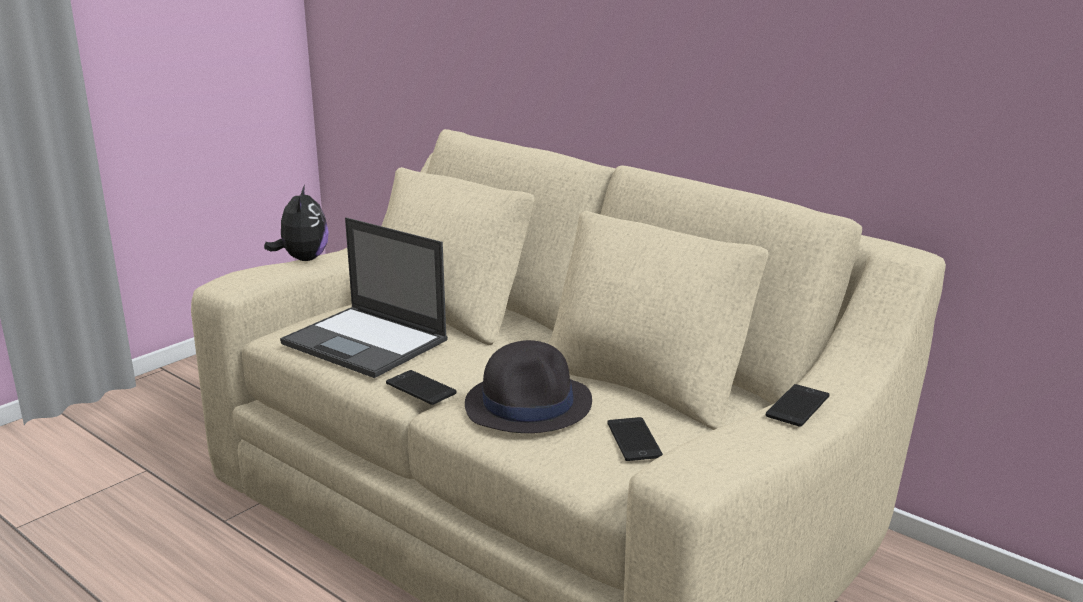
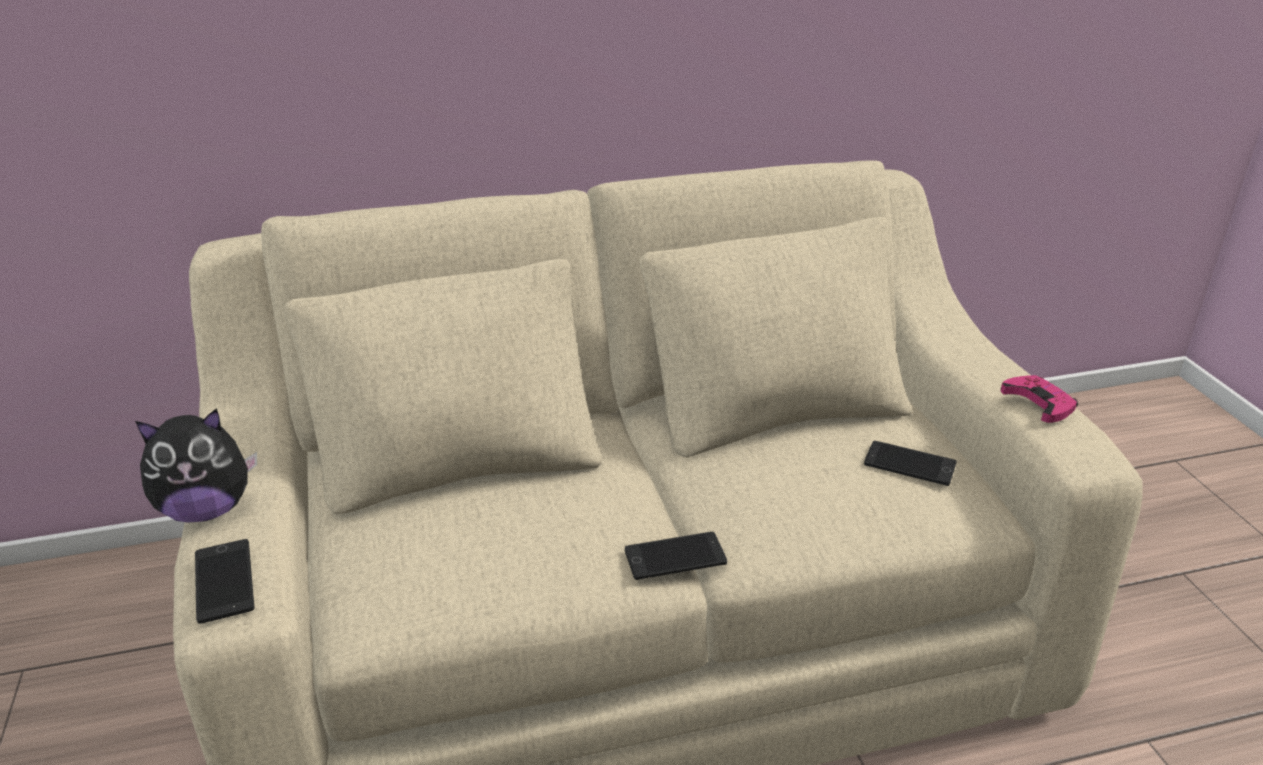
camera: 55 degrees left, 10 degrees up
(303, 259) = (207, 510): plush toy -> plush toy turned 135 degrees clockwise
(366, 342) = (505, 554): laptop -> none
(529, 404) = (786, 495): black hat -> none
(738, 438) = (1039, 403): none -> pink game controller
(797, 406) = (973, 353): phone -> phone (224, 581)

